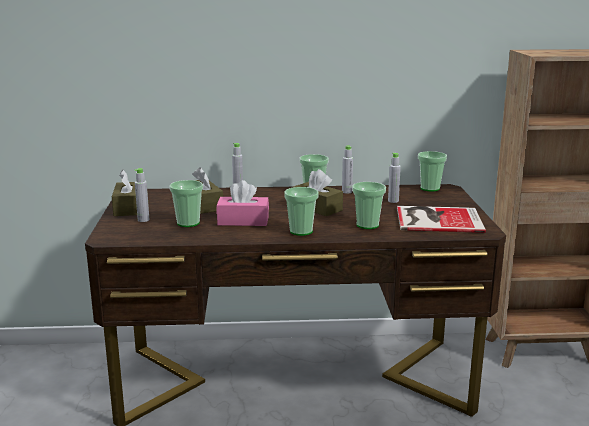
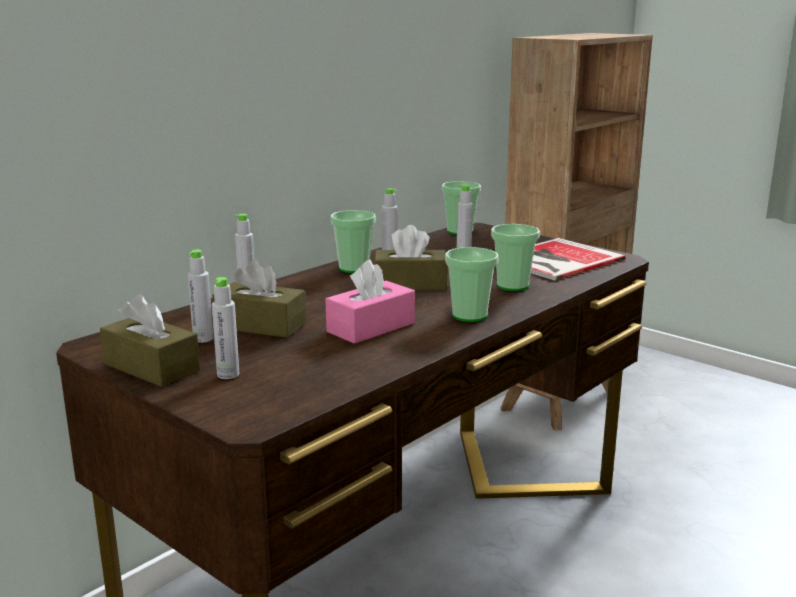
camera: 45 degrees left, 0 degrees up
(170, 203) = (203, 339): none -> grey bottle
(188, 223) = (307, 355): cup -> none

